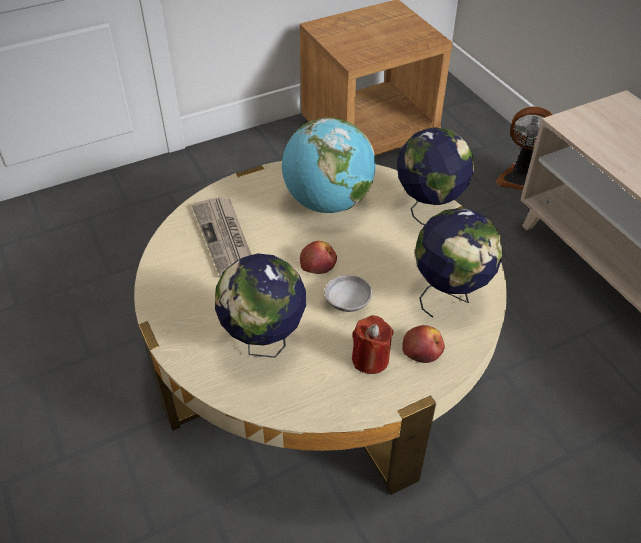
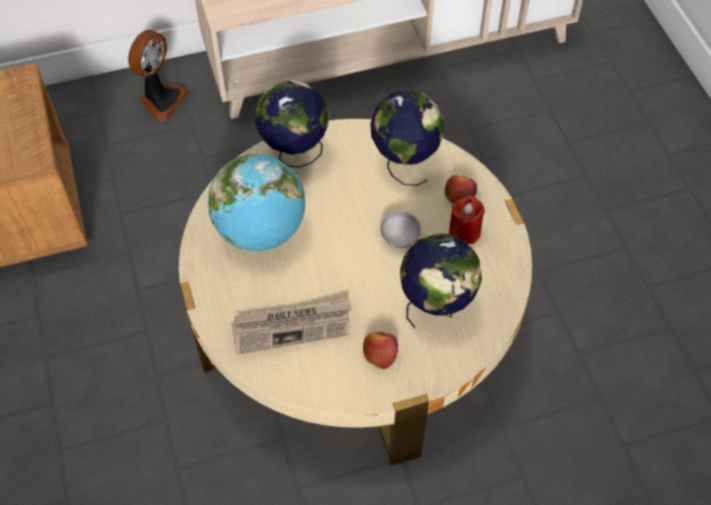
camera: 80 degrees left, 10 degrees up
(318, 263) = (345, 251): apple -> apple (380, 352)

